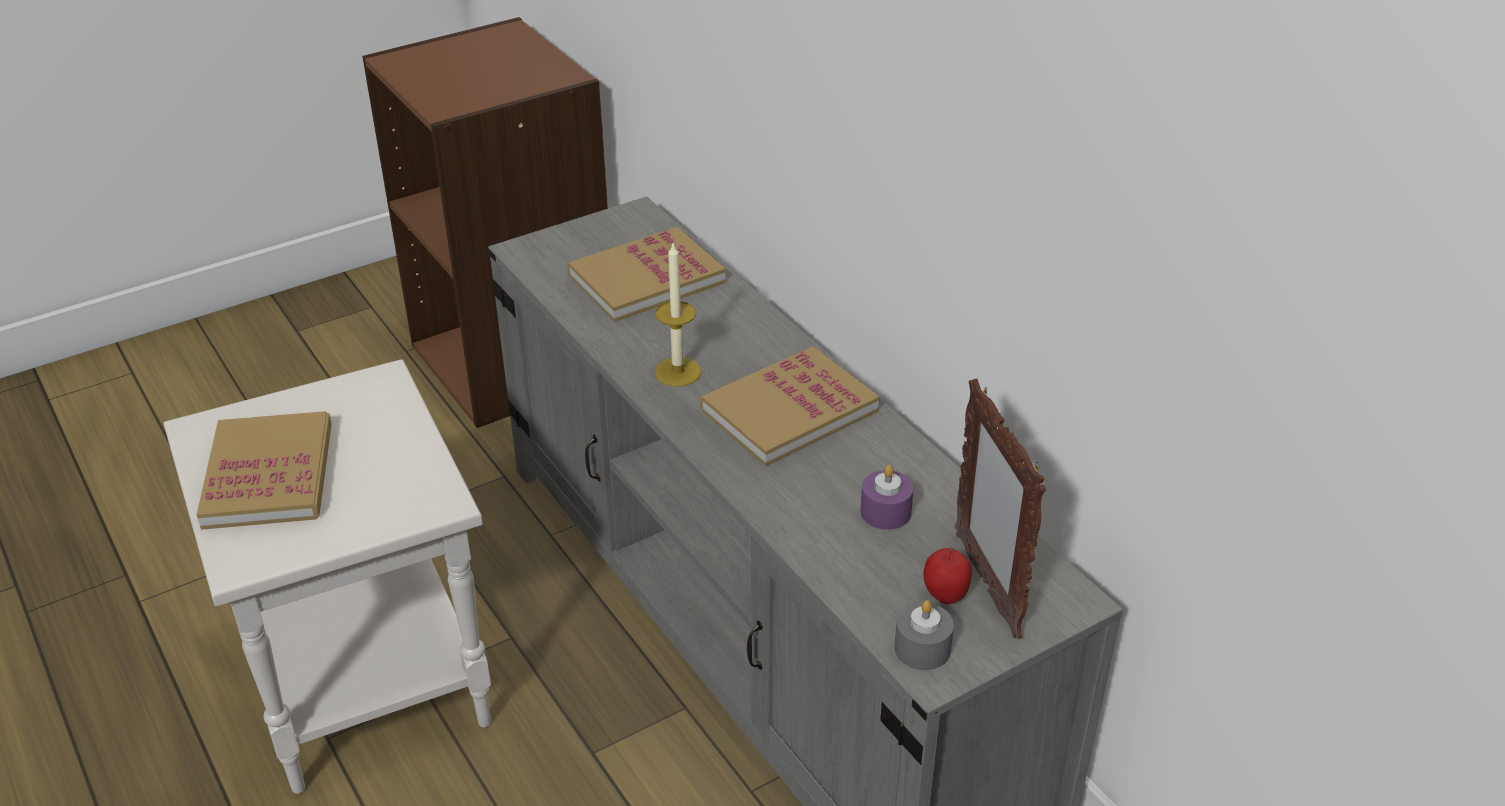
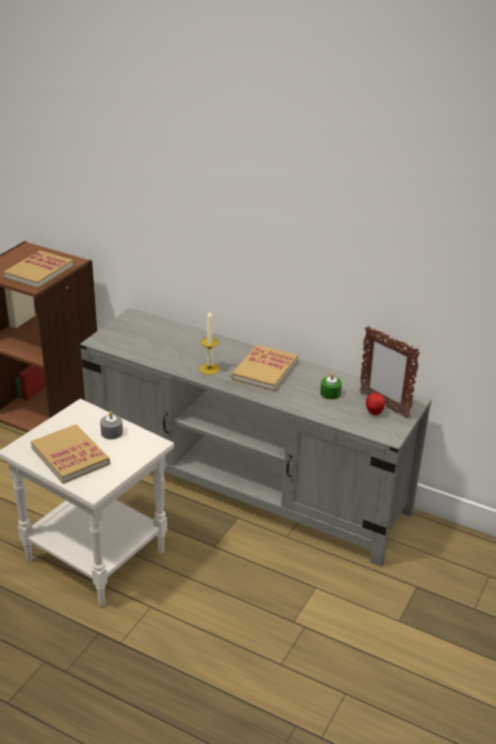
camera: 30 degrees left, 5 degrees down
(646, 279) = (162, 339): book -> book (39, 272)
(885, 512) = (330, 393): purple candle -> green candle
(922, 648) = (380, 430): grey candle -> grey candle (111, 432)

